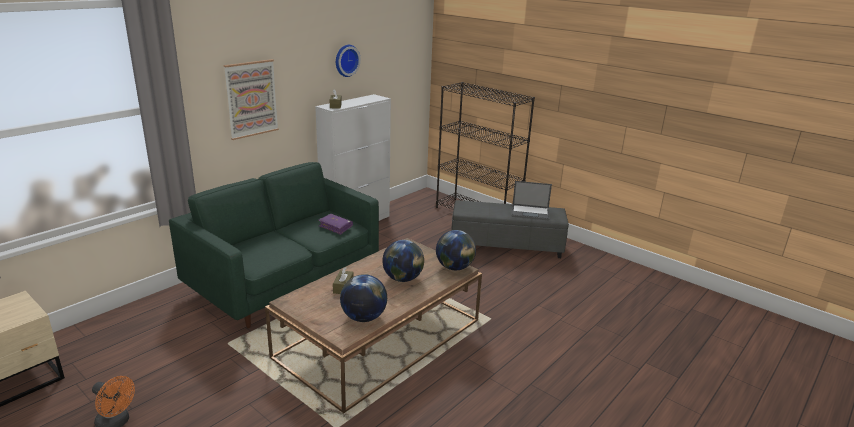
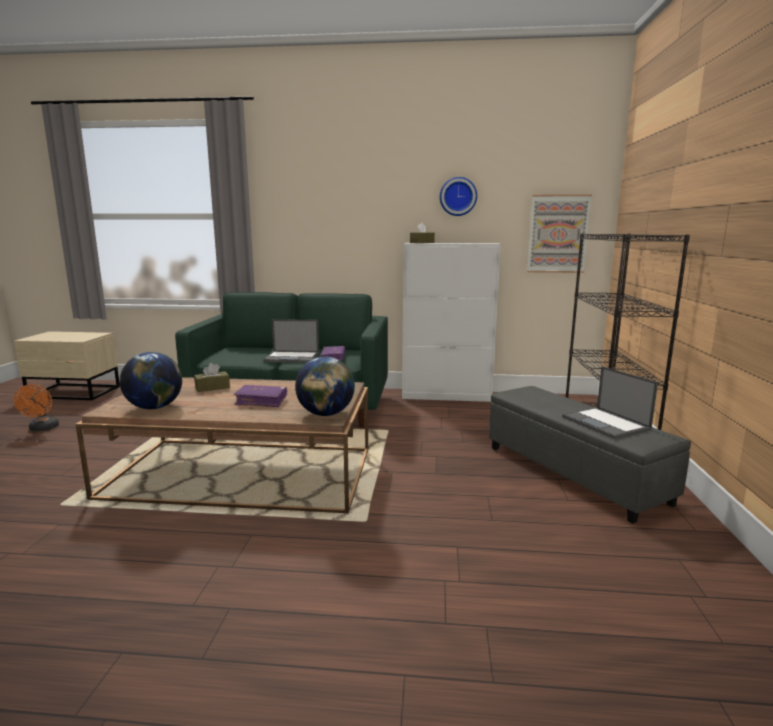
camera: 55 degrees right, 10 degrees down
(251, 99) = (330, 223): picture -> picture (558, 234)
(306, 238) = (292, 357): none -> laptop
(403, 279) = (261, 401): globe -> purple book

